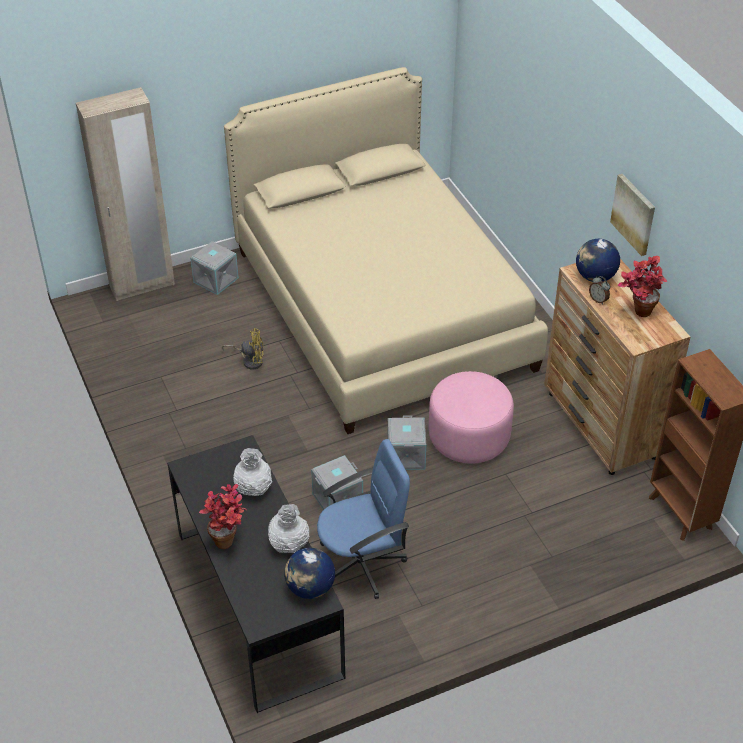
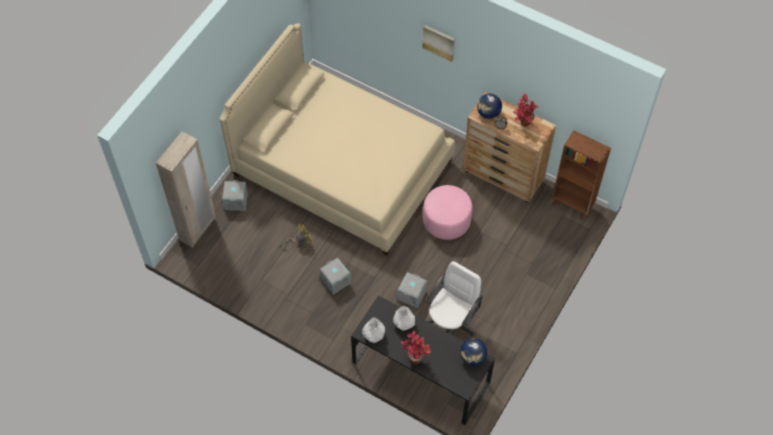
camera: 35 degrees left, 15 degrees up
(288, 544) = (445, 342): white vase -> white vase (374, 335)
(362, 563) = (451, 322): blue office chair -> white office chair
(405, 455) = (424, 250): grey storage box -> grey storage box (335, 281)
(634, 214) = (498, 73): picture -> picture (439, 42)

